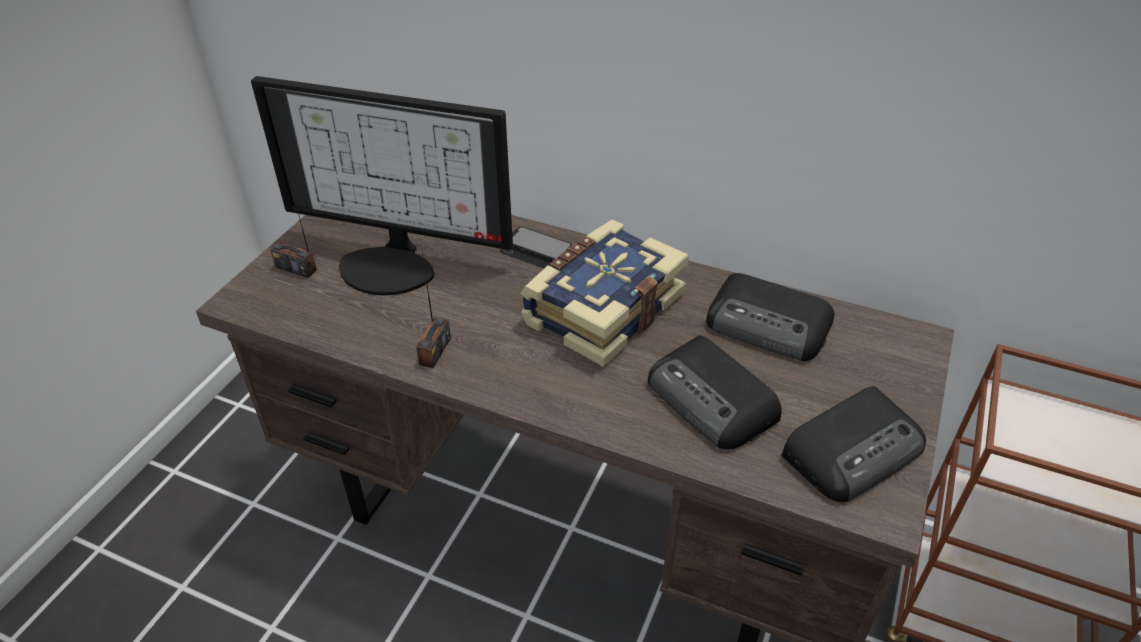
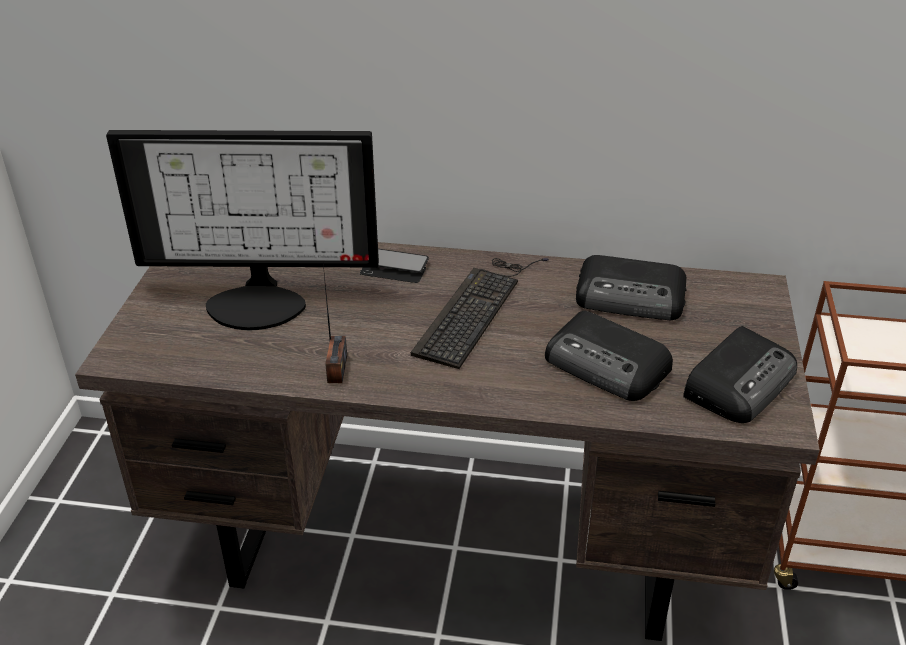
camera: 15 degrees left, 5 degrees down
(296, 268) = (162, 319): radio -> none
(601, 308) = (477, 307): book -> keyboard

